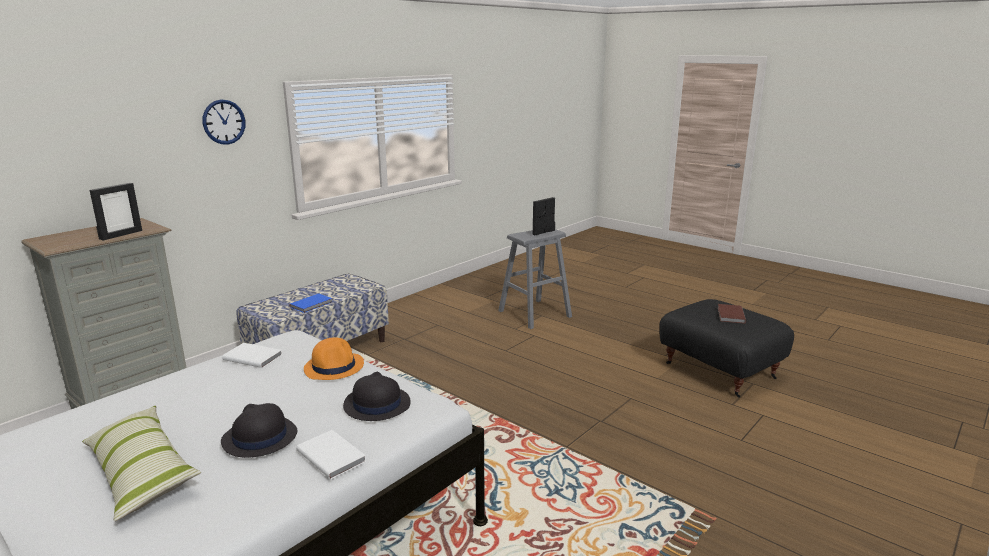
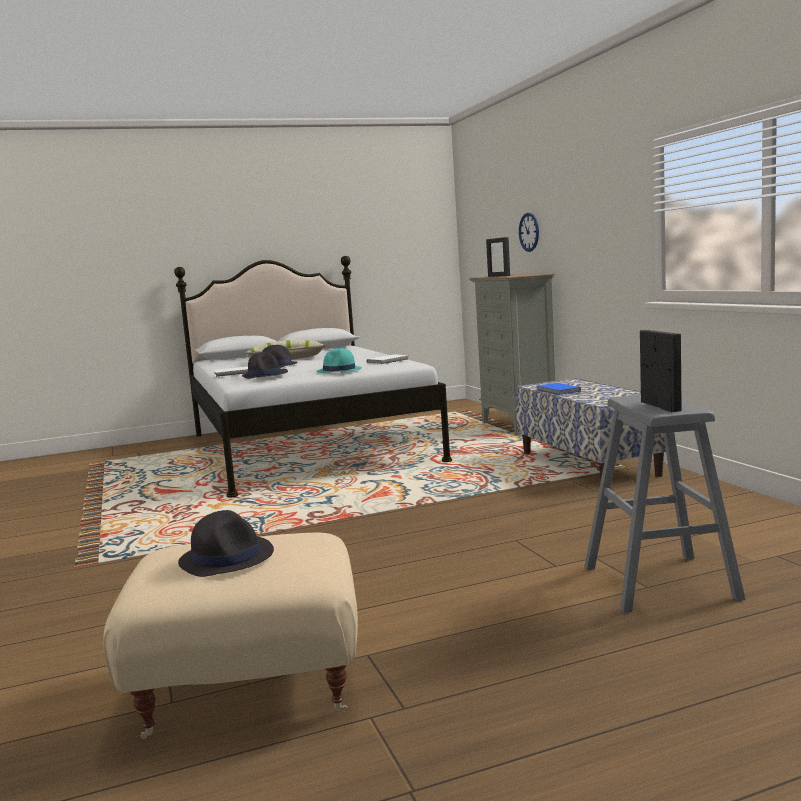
camera: 120 degrees right, 10 degrees down
(224, 122) = (606, 188): wall clock -> wall clock (529, 232)
(334, 367) = (339, 370): orange hat -> turquoise hat
(718, 371) = (250, 684): black ottoman -> beige ottoman
(730, 315) = (227, 557): brown book -> black hat

